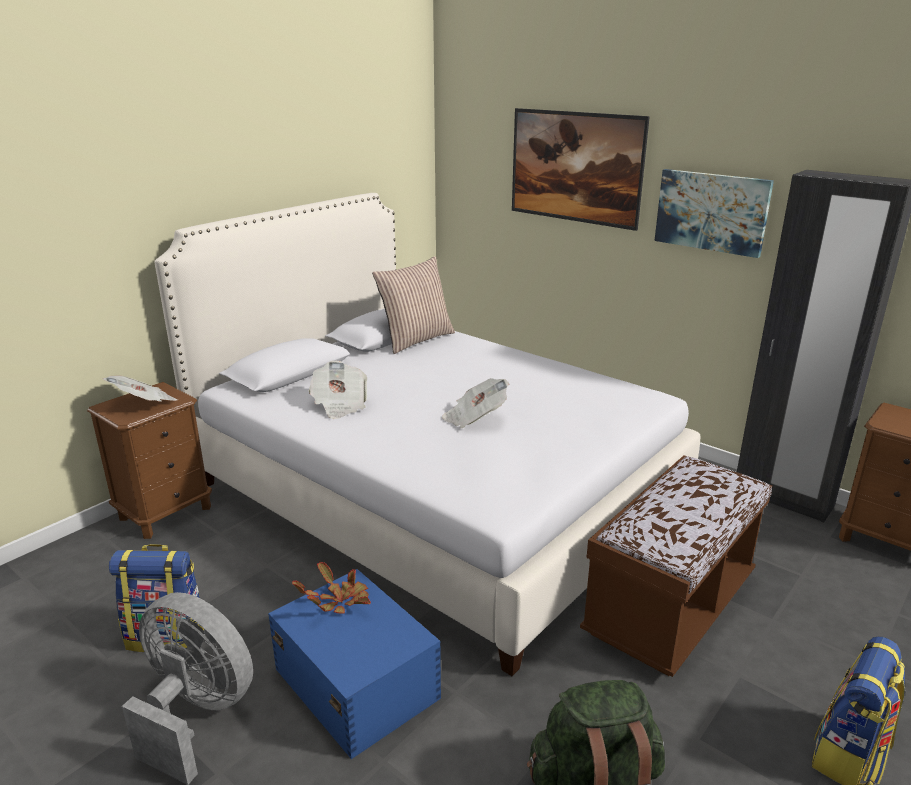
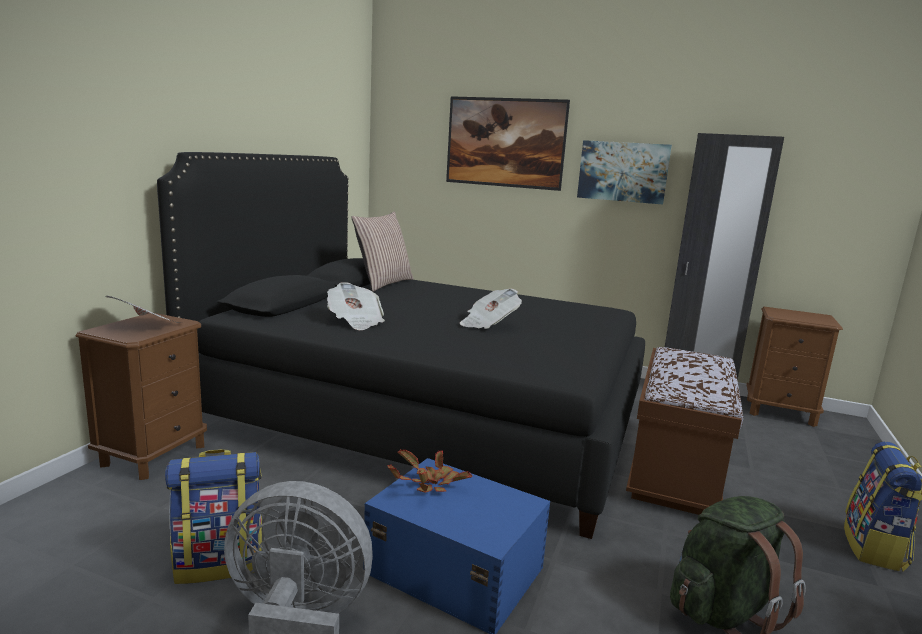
camera: 20 degrees left, 10 degrees down
(433, 494) = (425, 415): white bed -> black bed

